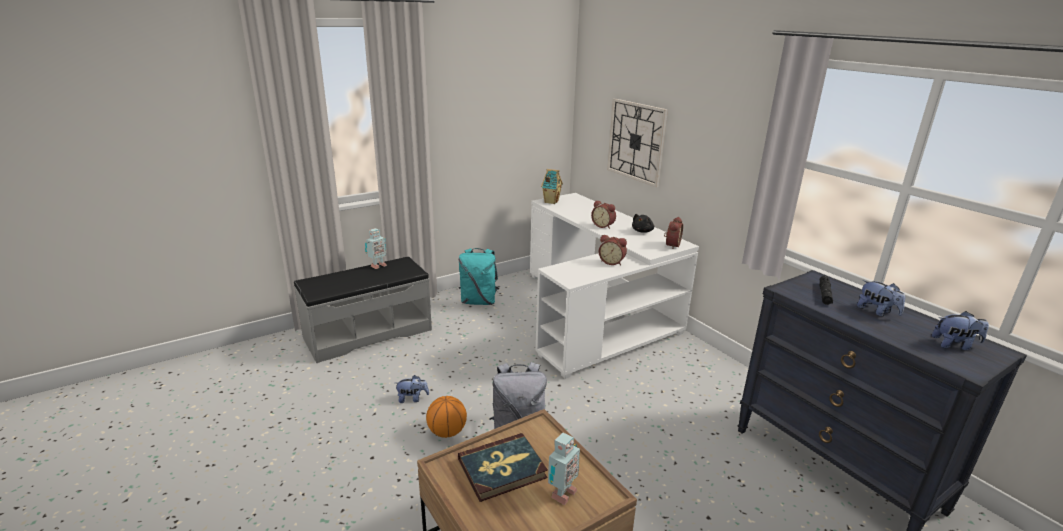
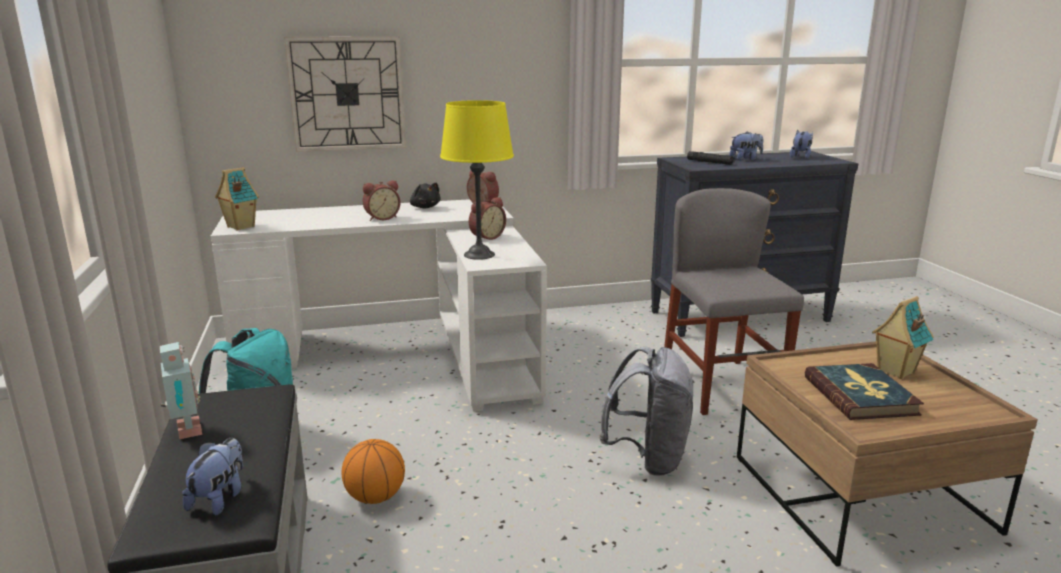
camera: 70 degrees left, 5 degrees down
(412, 399) = (518, 545): plush toy -> plush toy (220, 498)
(447, 432) = (623, 519): basketball -> basketball (375, 497)
(561, 494) = (894, 371): toy robot -> toy house
(571, 266) = (479, 255): none -> yellow table lamp
(655, 464) = (721, 386): none -> grey chair

